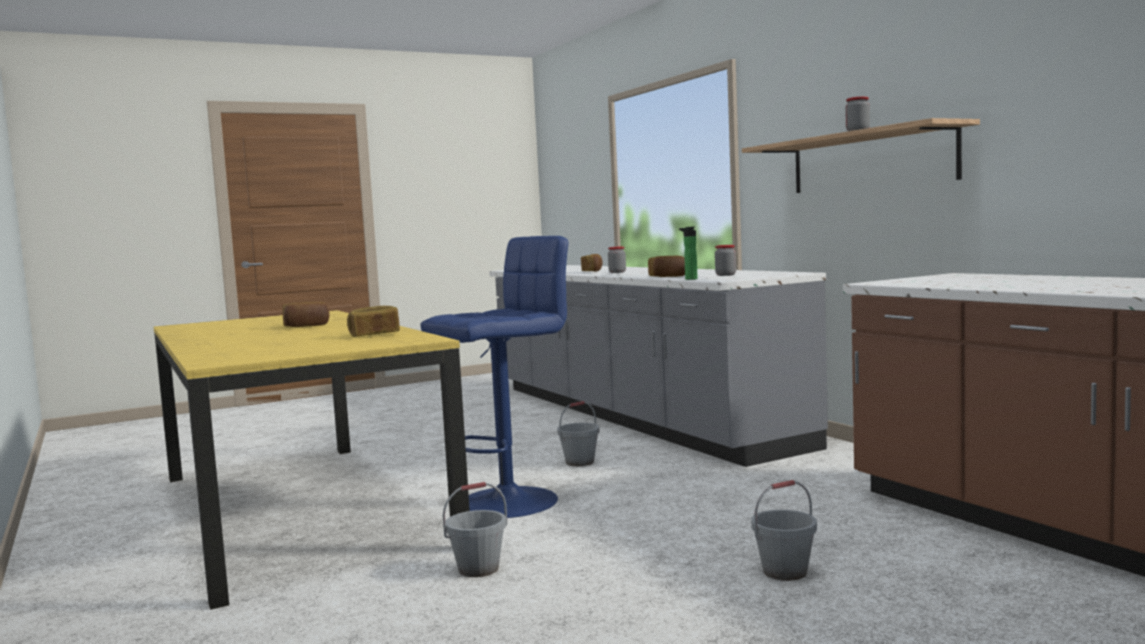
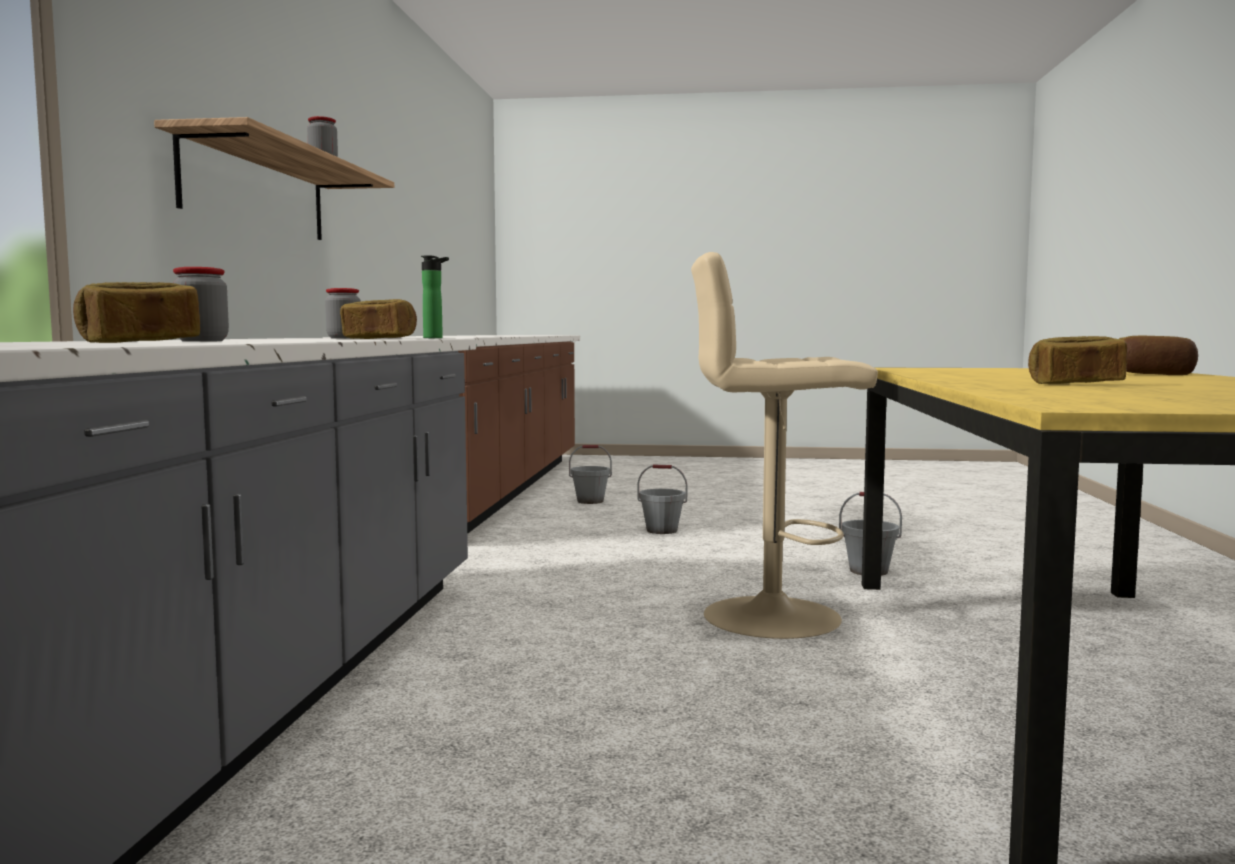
camera: 145 degrees left, 0 degrees up
(375, 335) = (951, 372): bread -> bread (1153, 374)
(509, 502) = (770, 617): blue stool -> beige stool
(579, 462) = (579, 650): grey bucket -> grey bucket (590, 501)

